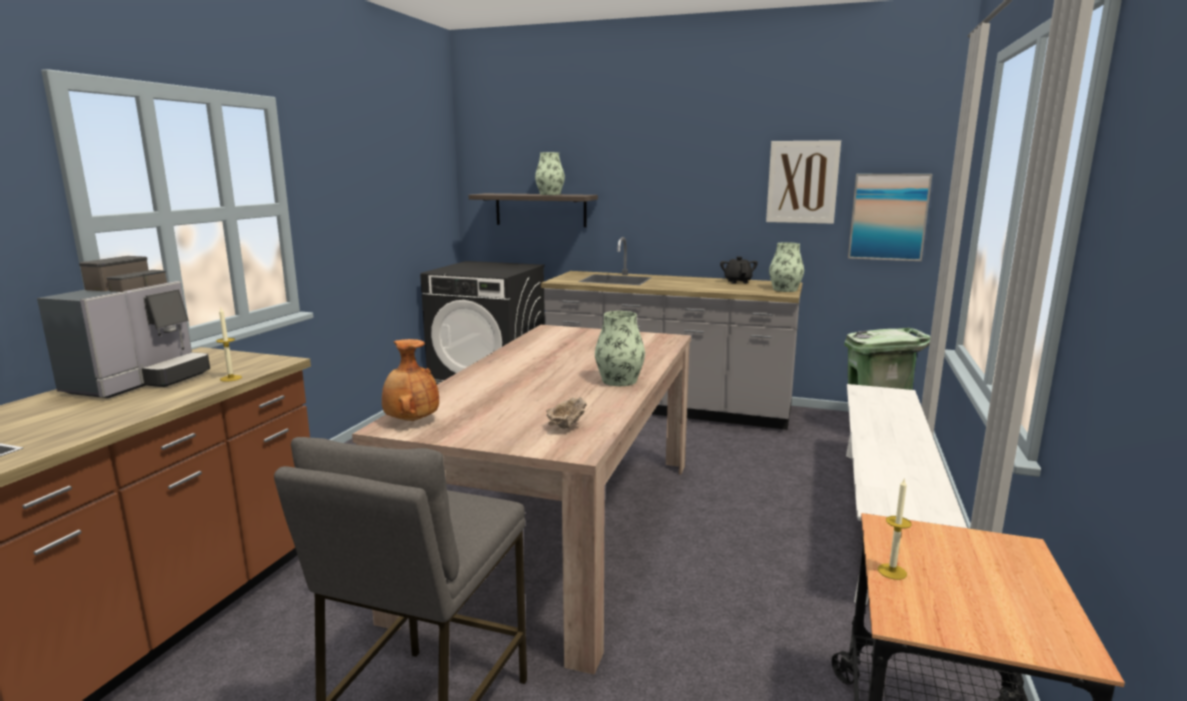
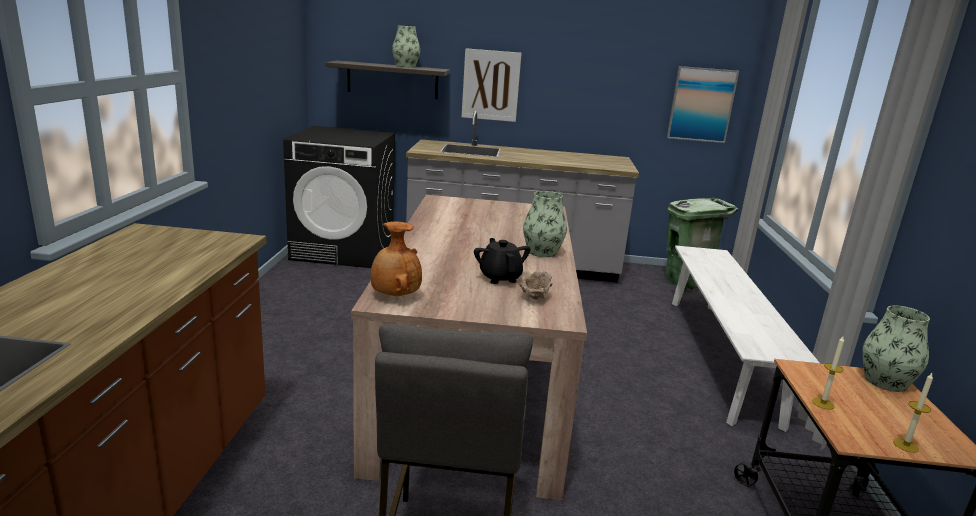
camera: 15 degrees left, 5 degrees up
(140, 381) = (113, 264): coffee machine -> none
(231, 378) = (209, 259): candle -> candle (905, 445)
(737, 282) = (577, 155): black teapot -> black teapot (500, 277)
(785, 290) = (622, 164): vase -> vase (885, 381)
(802, 182) = (634, 70): picture -> picture (491, 85)

